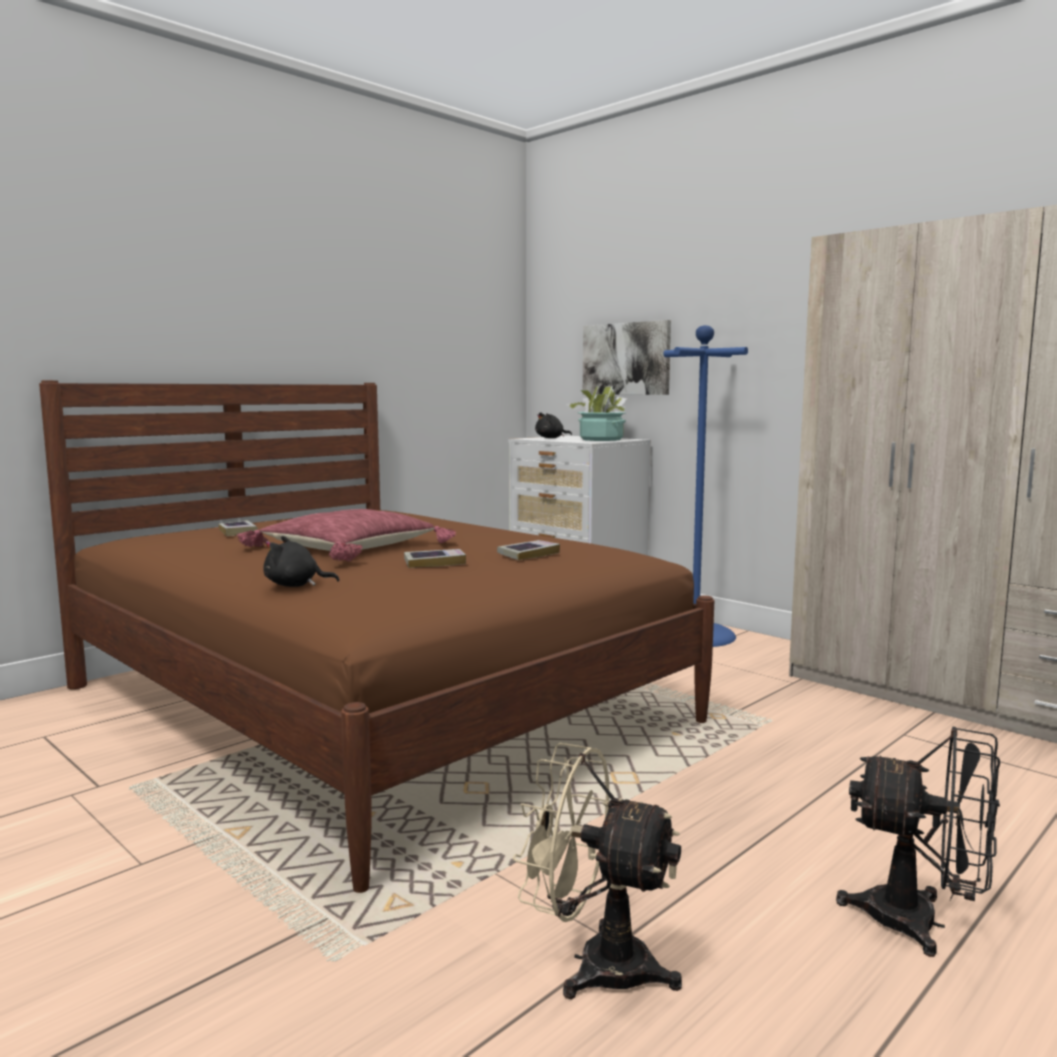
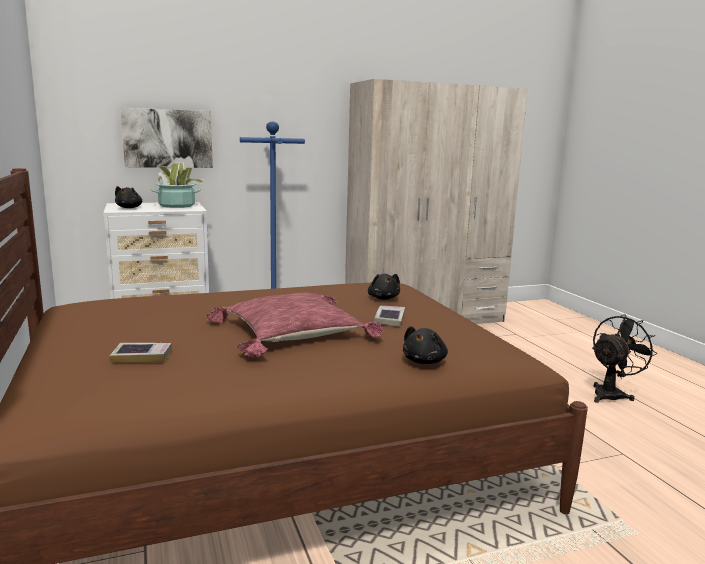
camera: 65 degrees left, 5 degrees up
(528, 554) = (383, 298): book -> black plush toy
(595, 964) = (638, 462): beige fan -> none

